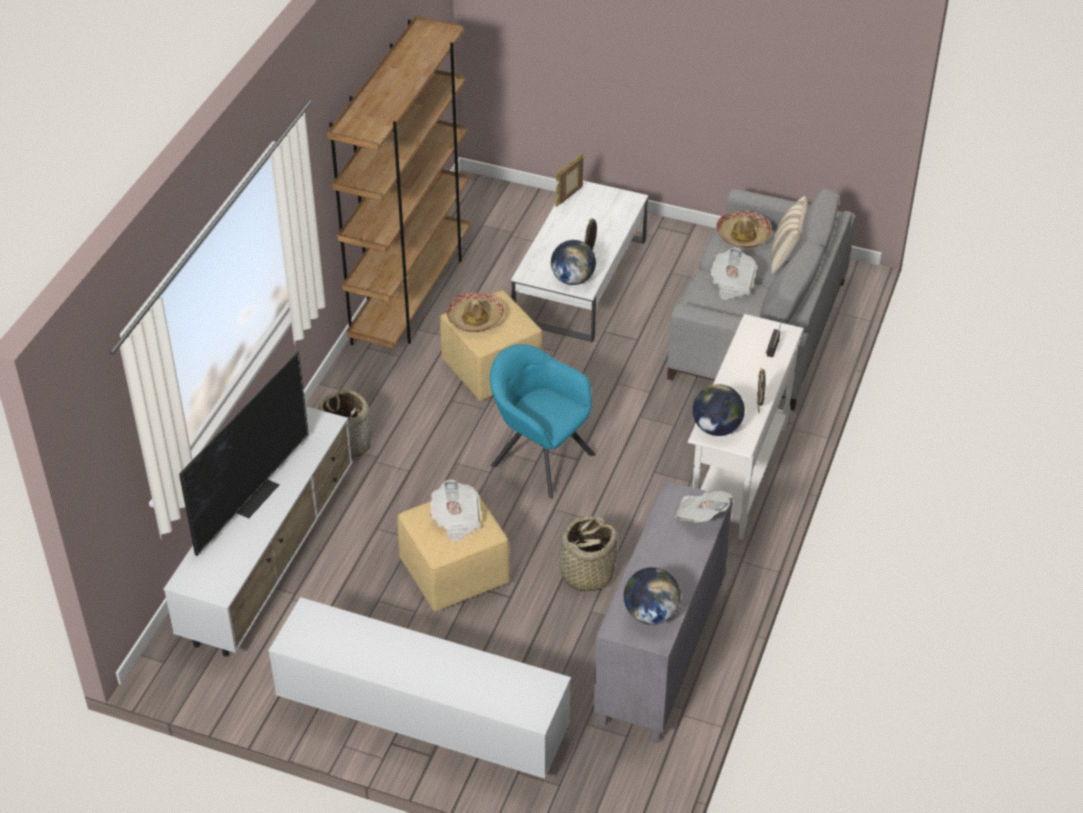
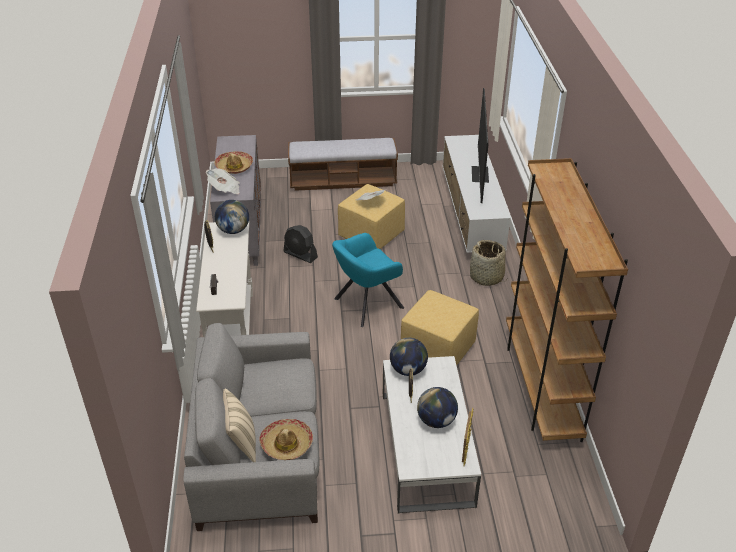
camera: 155 degrees right, 5 degrees down
(421, 719) = (343, 181): white tv stand -> bench
(475, 318) = (451, 310): hat -> hat (234, 167)
(539, 458) = (366, 304): turquoise armchair -> turquoise armchair turned 135 degrees clockwise
(586, 574) = (300, 255): basket -> black fan
(650, 614) = (233, 147): globe -> globe (436, 421)
(732, 284) = (277, 391): newspaper -> none

